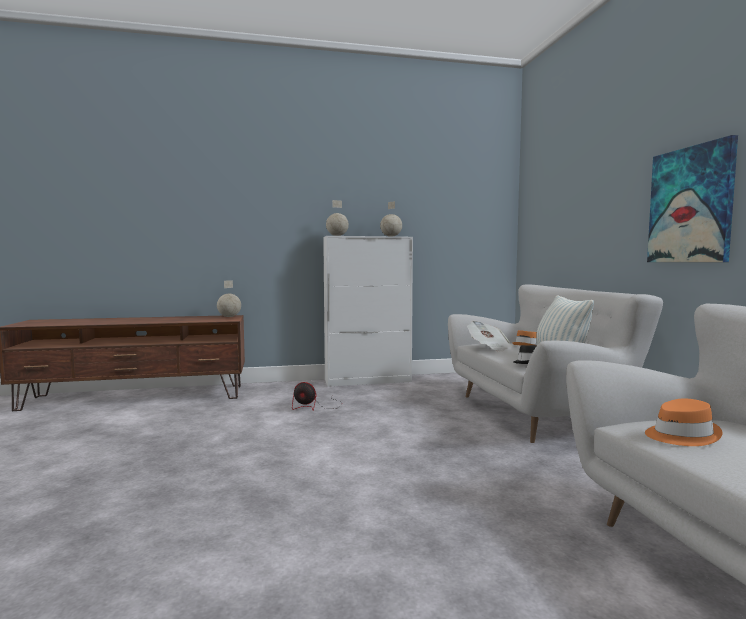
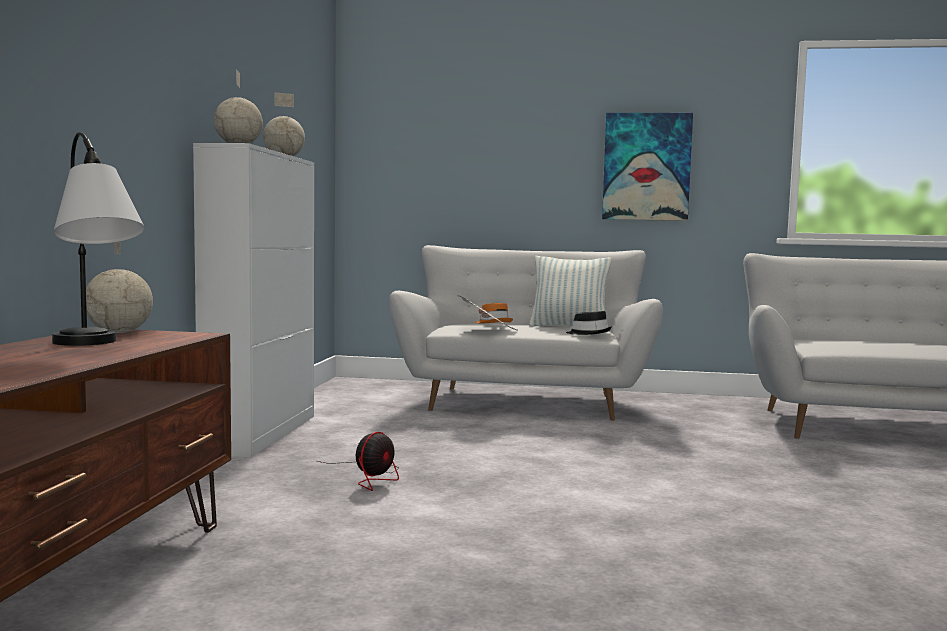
camera: 70 degrees left, 0 degrees up
(191, 319) = (94, 346): none -> table lamp
(680, 435) = (842, 346): orange hat -> none

